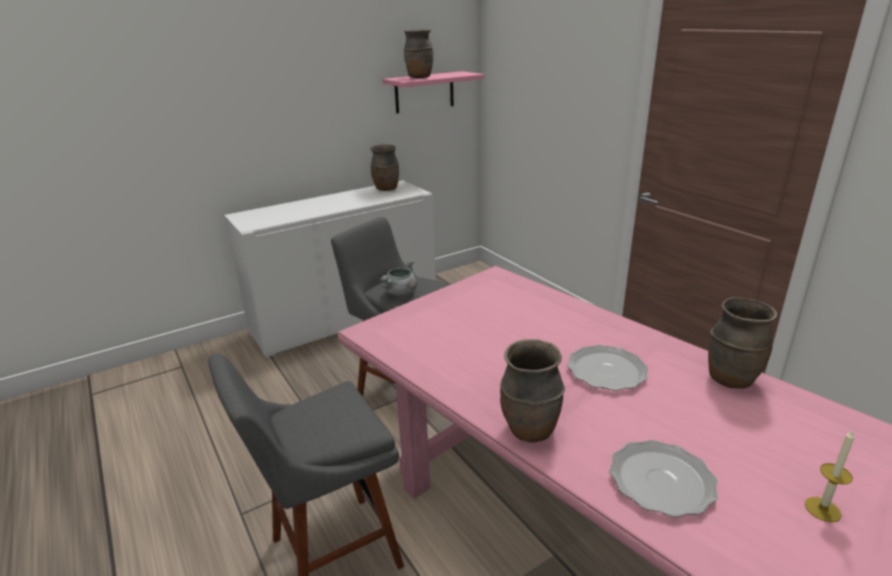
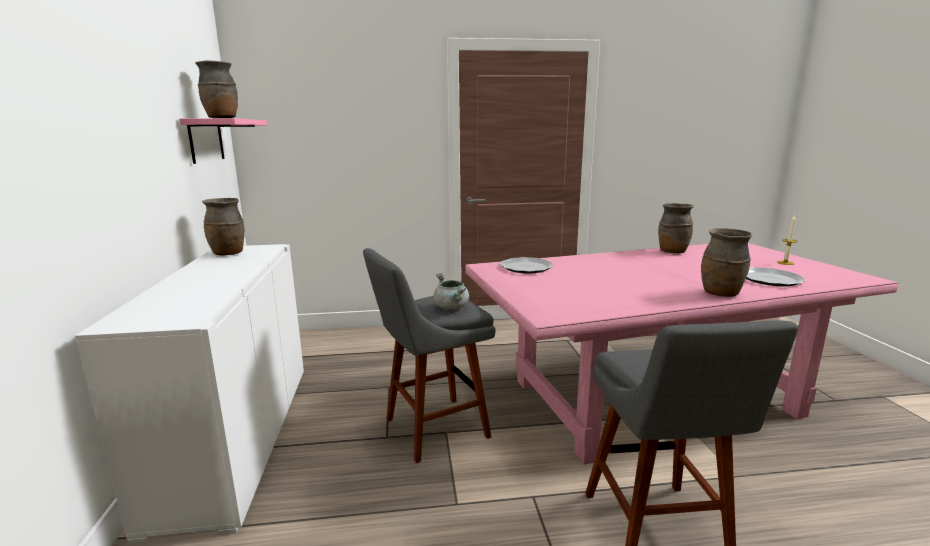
camera: 65 degrees left, 10 degrees down
(606, 370) = (653, 268): plate -> plate (526, 267)

